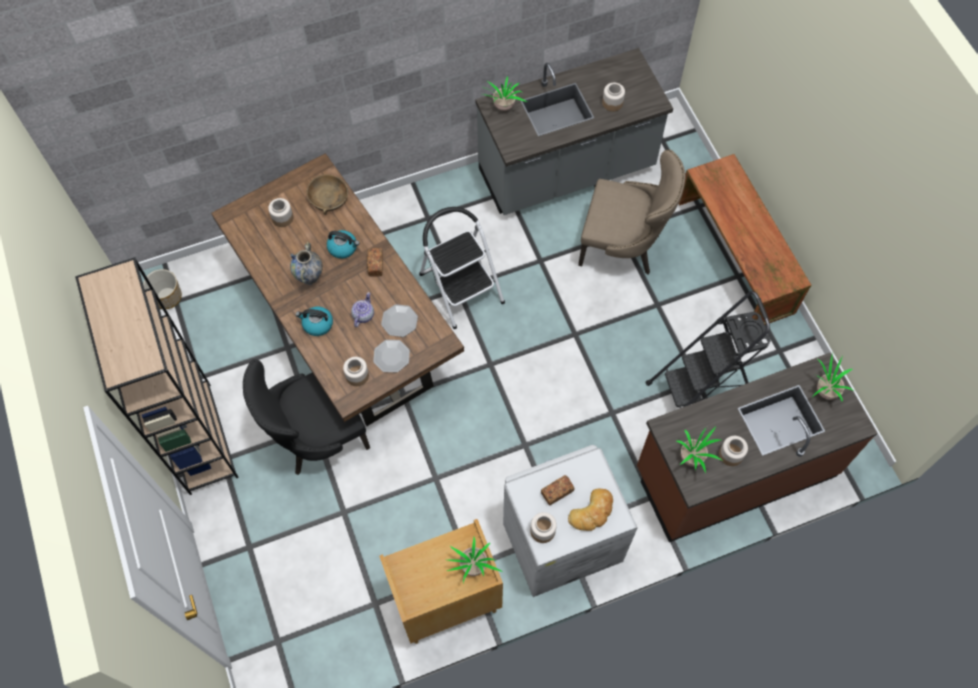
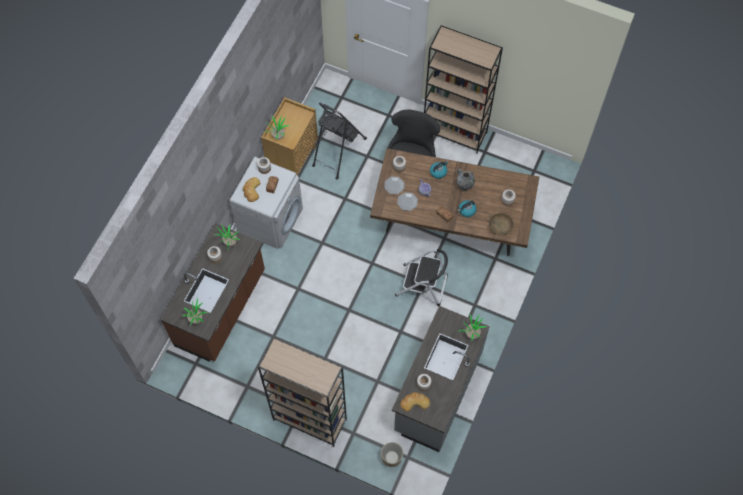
camera: 135 degrees right, 0 degrees up
(167, 297) = (540, 169): planter -> planter (392, 457)
(623, 247) = (369, 374): beige chair -> none
(641, 95) = (414, 402): none -> bread
(702, 393) = (265, 333): step ladder -> step ladder (339, 152)
(736, 257) = (309, 420): brown bench -> beige bookcase

